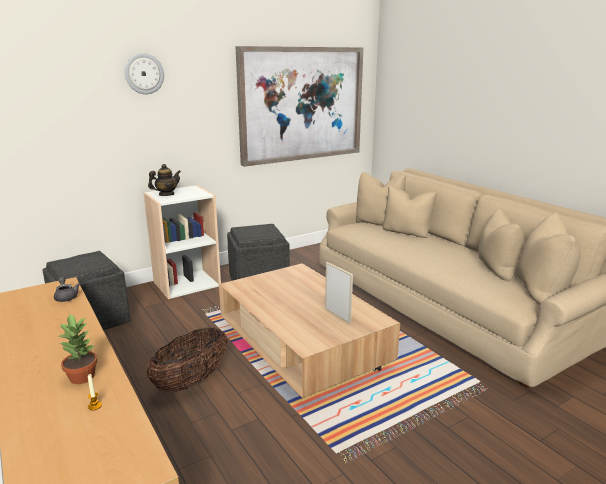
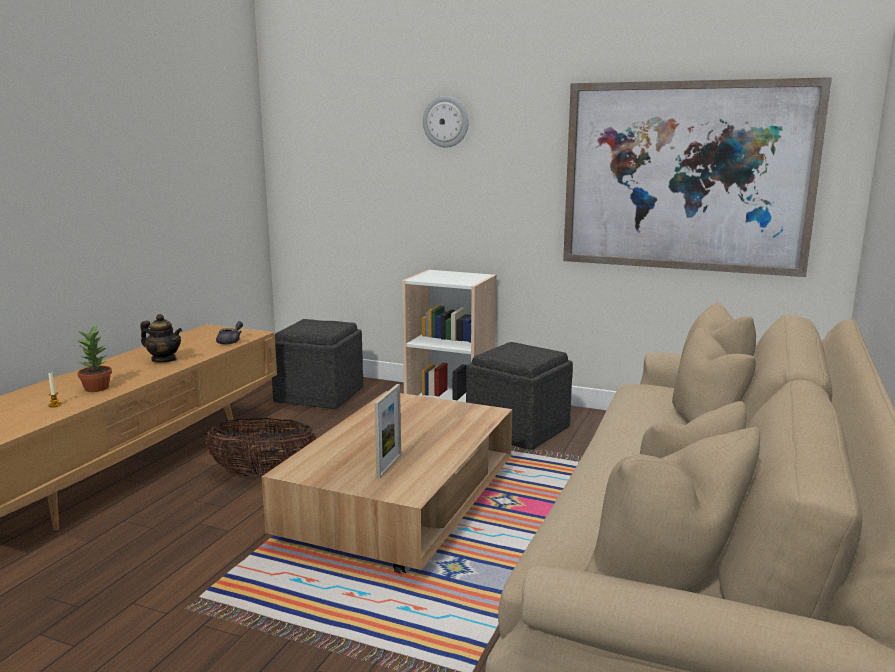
camera: 55 degrees right, 5 degrees down
(166, 194) = (436, 275): teapot -> teapot (164, 360)

